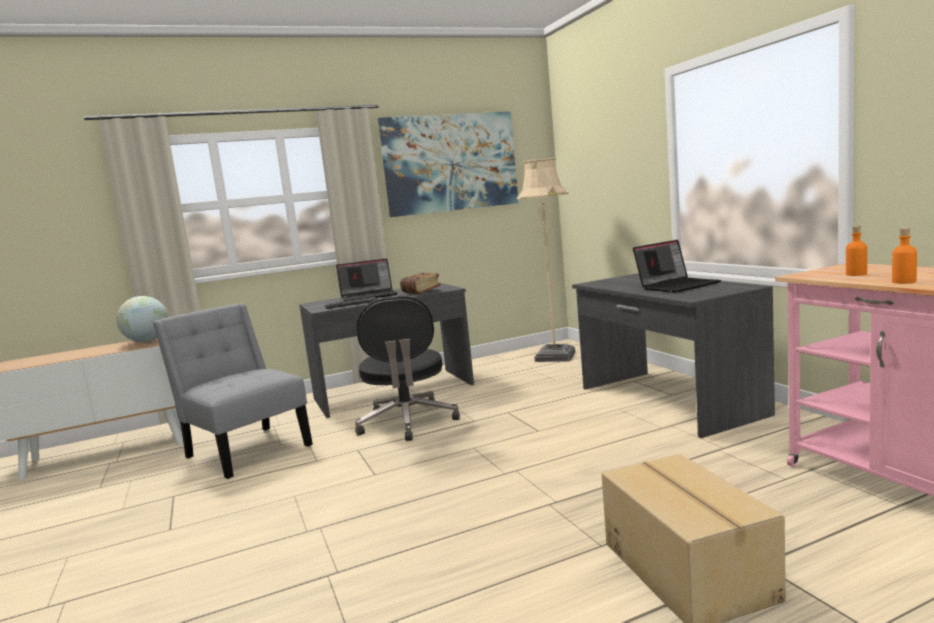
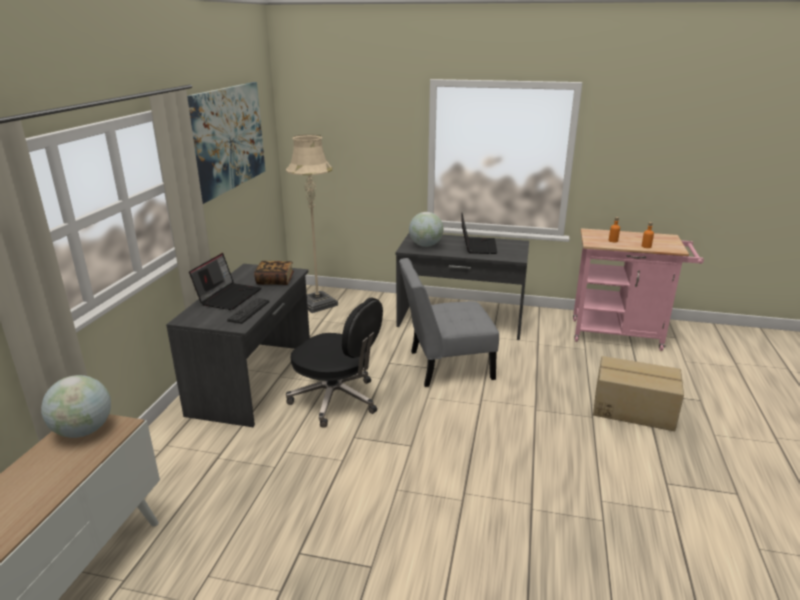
camera: 55 degrees left, 15 degrees up
(246, 449) = (252, 487): grey chair -> grey chair (445, 366)
(619, 282) = (425, 245): none -> globe

